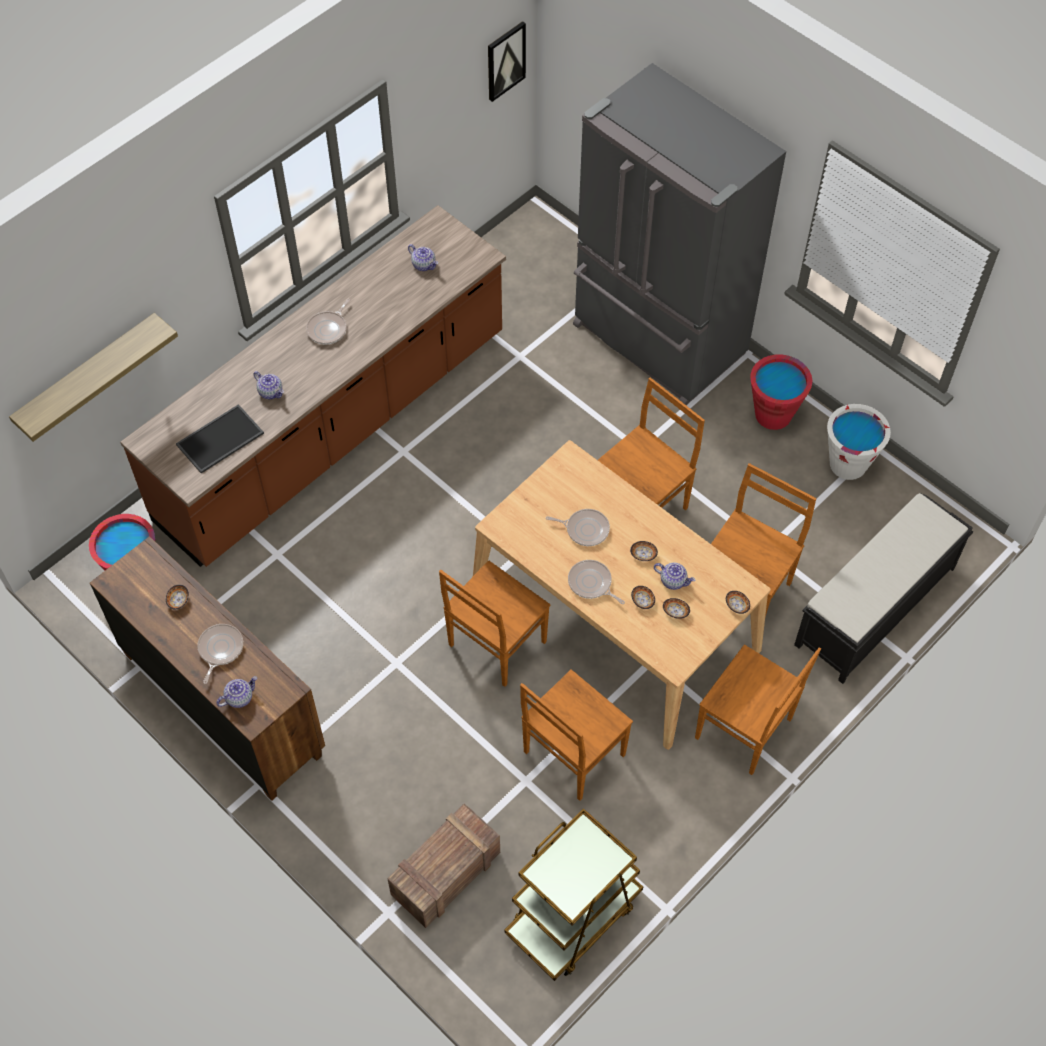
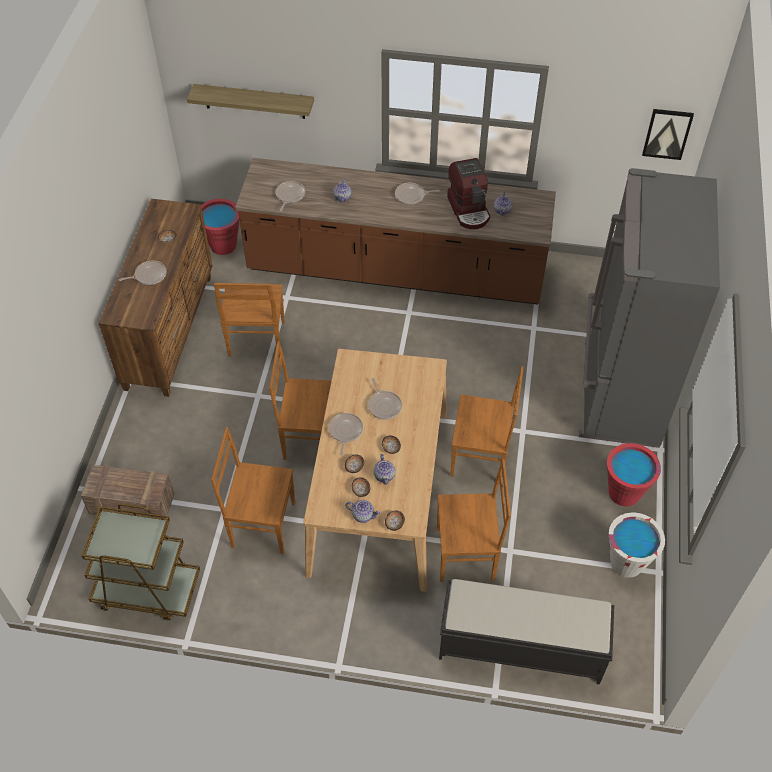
camera: 55 degrees right, 5 degrees down
(220, 440) = (289, 195): tray -> frying pan
(239, 697) = (123, 302): teapot -> teapot (363, 515)
(396, 291) = (469, 209): none -> coffee machine
(746, 730) = (354, 616): brown chair -> brown chair (256, 340)

